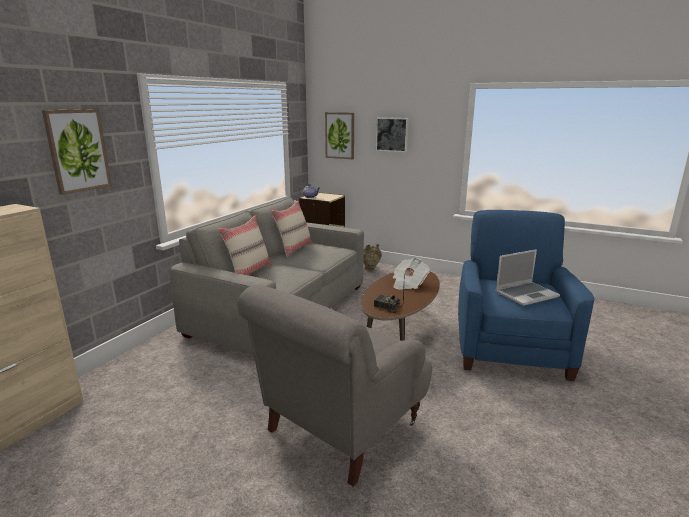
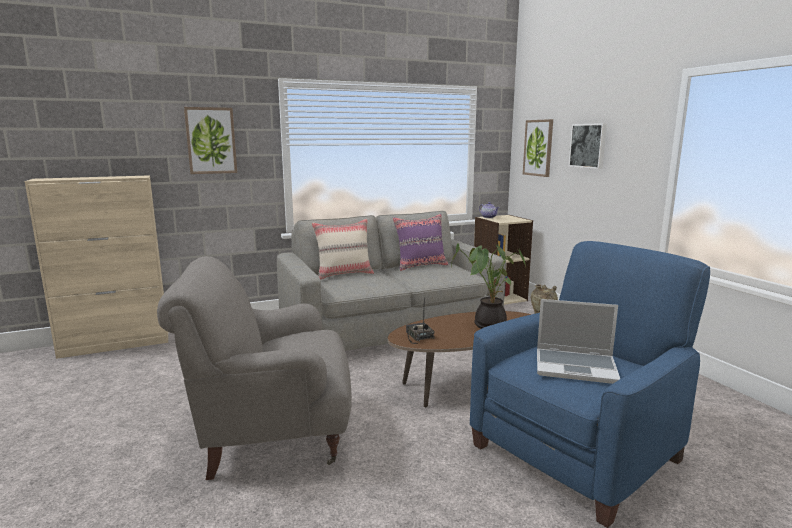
camera: 40 degrees right, 5 degrees down
(294, 249) = (421, 266): beige pillow -> purple pillow
(408, 283) = (488, 324): newspaper -> potted plant

